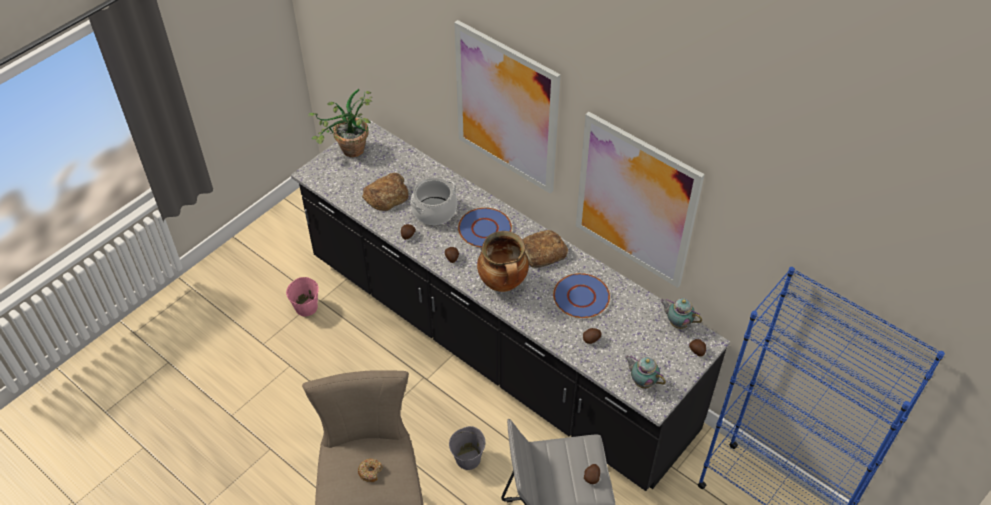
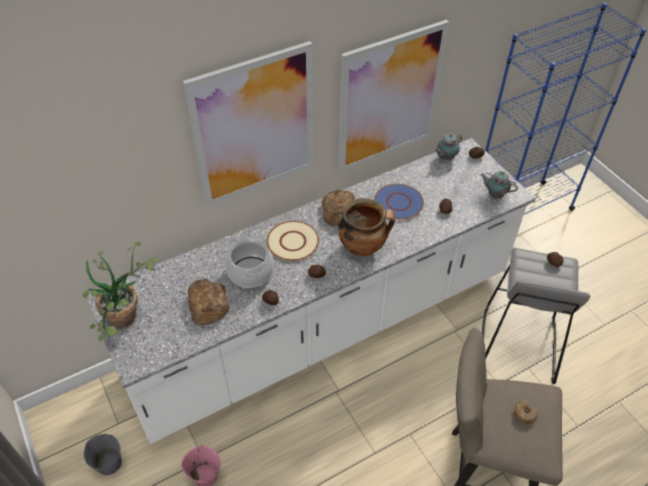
camera: 70 degrees left, 0 degrees up
(468, 458) = (431, 382): grey bucket -> grey bucket (108, 463)
(485, 229) = (293, 241): blue plate -> beige plate
(495, 343) = (323, 326): black counter -> white counter
(642, 381) = (494, 194): teapot -> teapot turned 60 degrees clockwise

